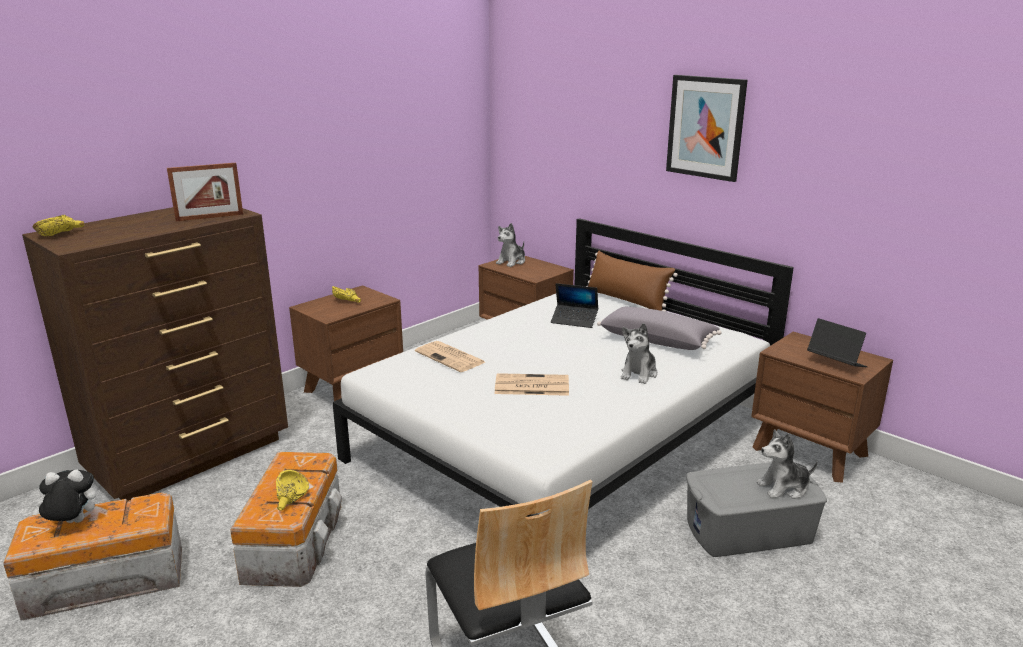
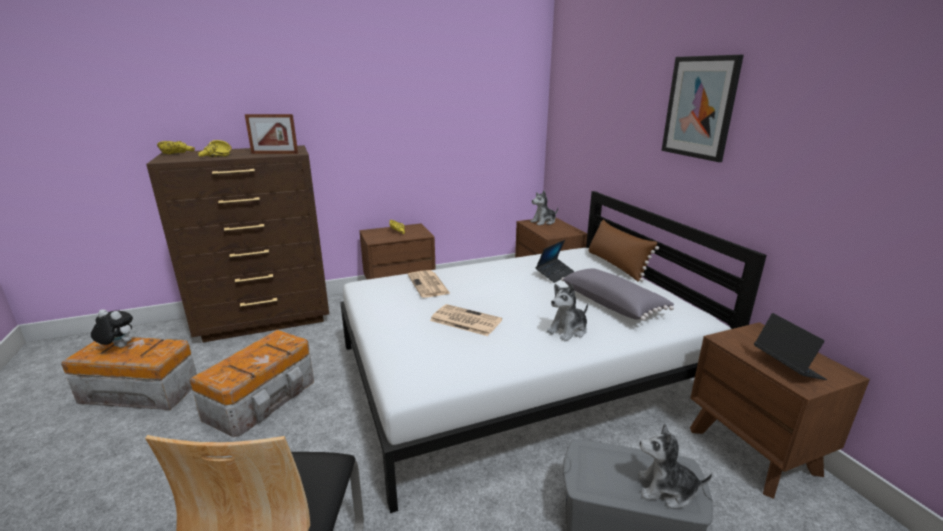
camera: 25 degrees right, 0 degrees up
(291, 499) = (244, 368): yellow bowl -> yellow bowl (216, 157)
(574, 320) = (554, 274): laptop -> laptop turned 90 degrees counterclockwise

